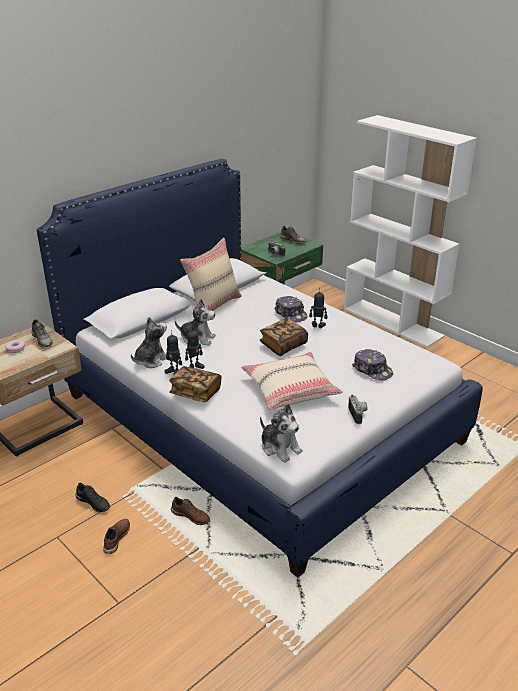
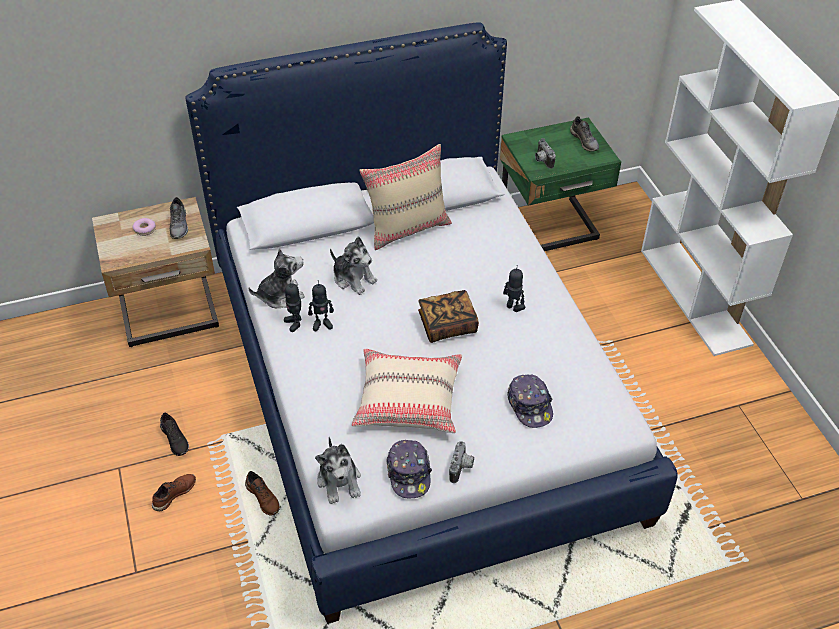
camera: 25 degrees right, 15 degrees up
(196, 392) = (299, 364): book -> none
(291, 314) = (493, 275): cap -> cap (409, 473)

